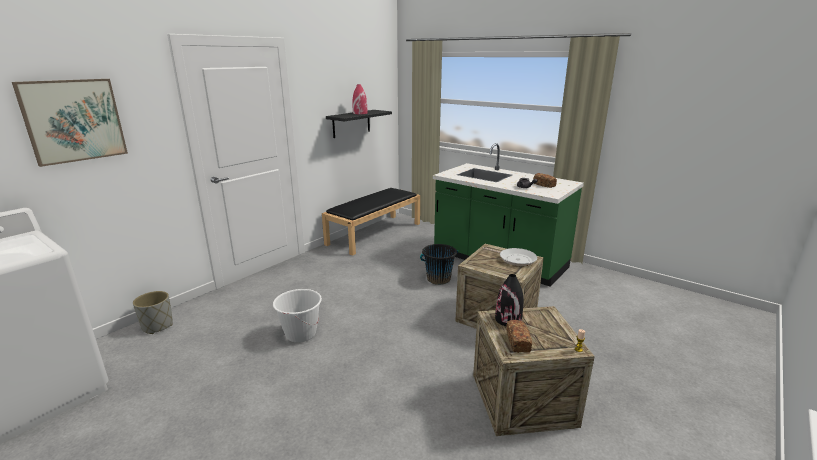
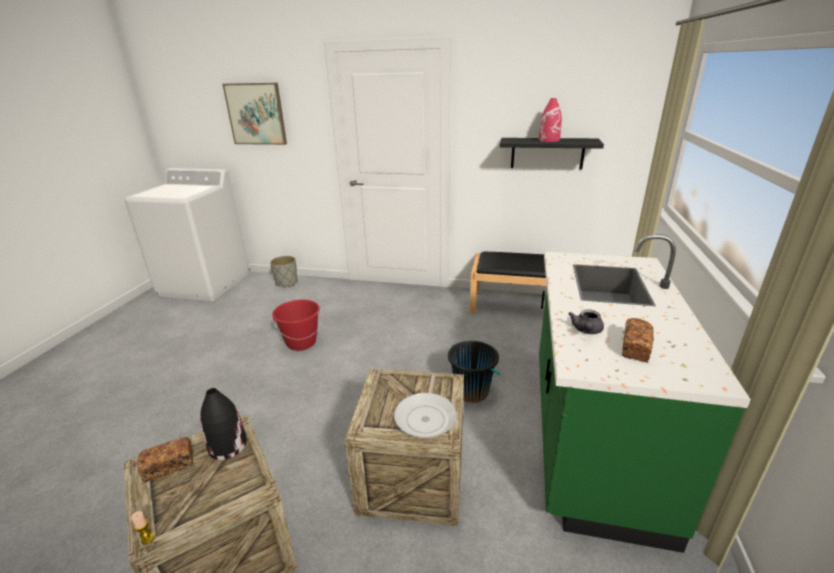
camera: 65 degrees right, 5 degrees up
(300, 334) = (301, 343): white bucket -> red bucket

